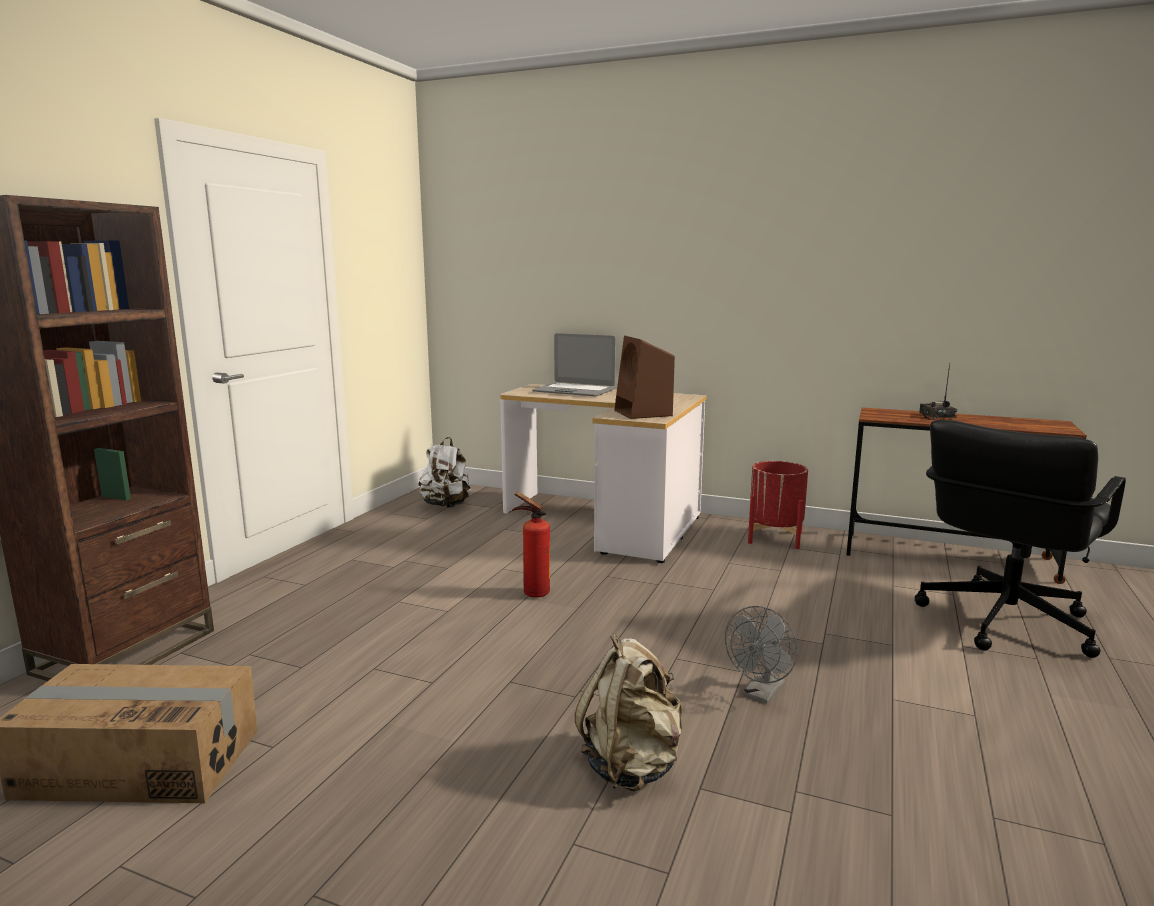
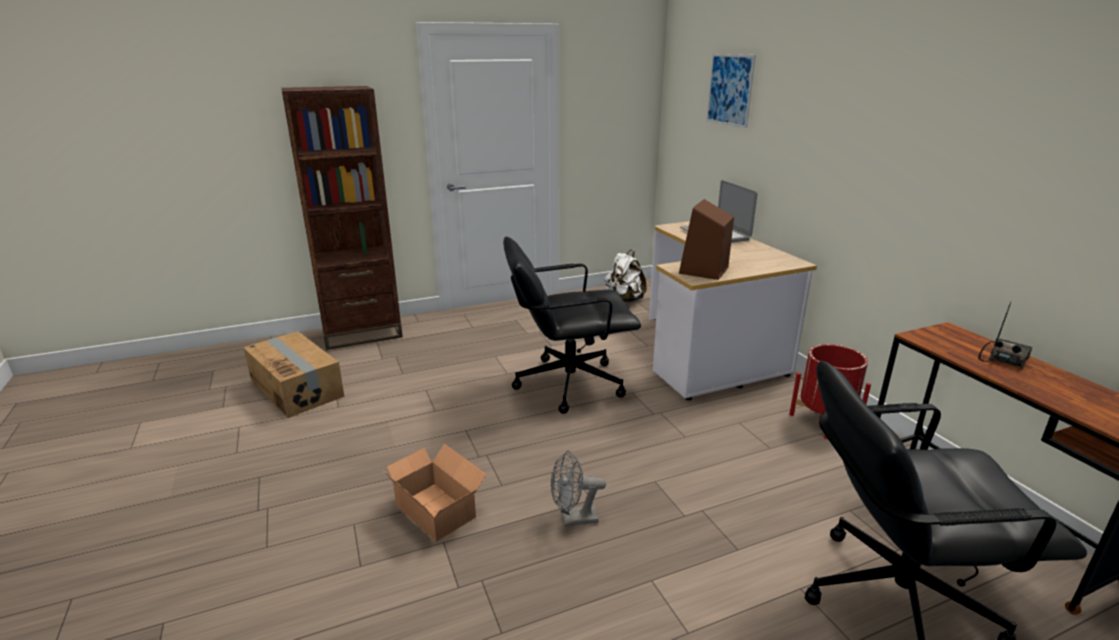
camera: 45 degrees right, 10 degrees up
(532, 593) = (568, 383): fire extinguisher -> black office chair
(544, 236) = (730, 90): none -> picture
(632, 765) = (437, 509): beige backpack -> cardboard box

